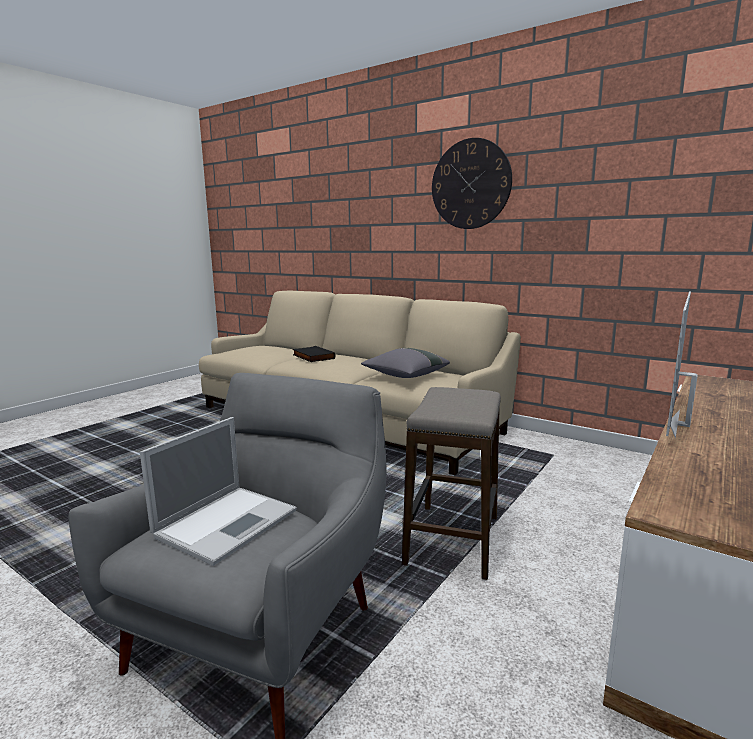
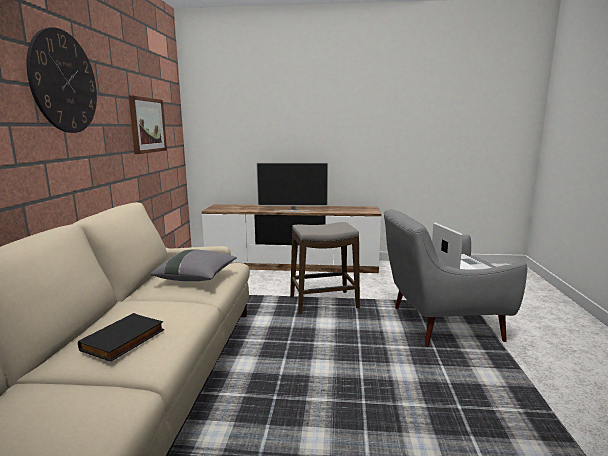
camera: 120 degrees left, 0 degrees up
(228, 522) = (459, 264): laptop -> laptop turned 75 degrees clockwise
(630, 216) = (147, 125): none -> picture

